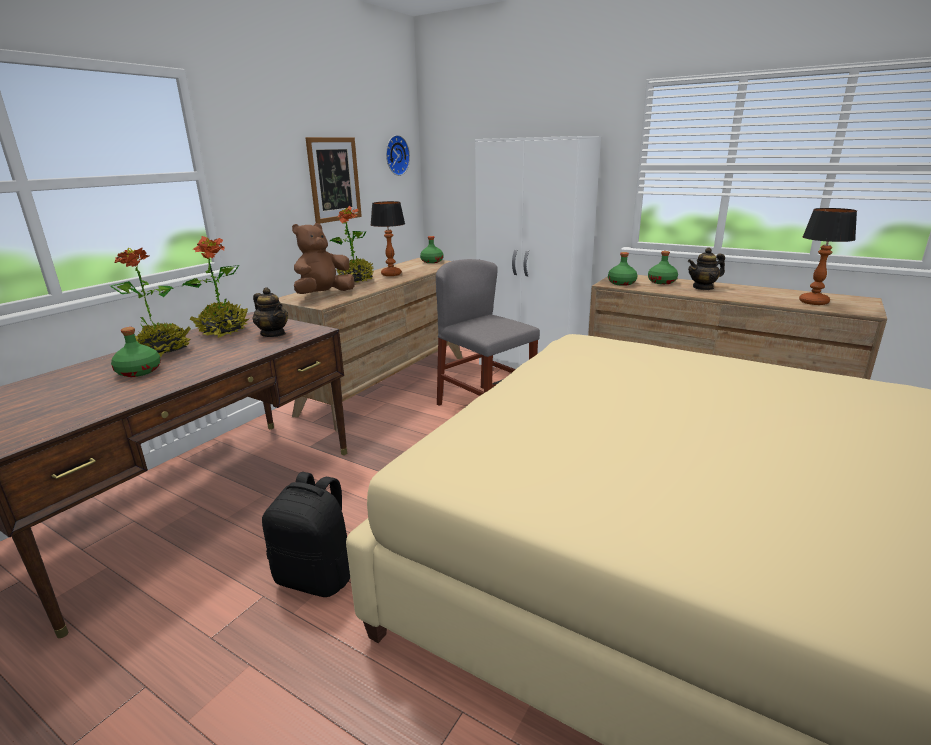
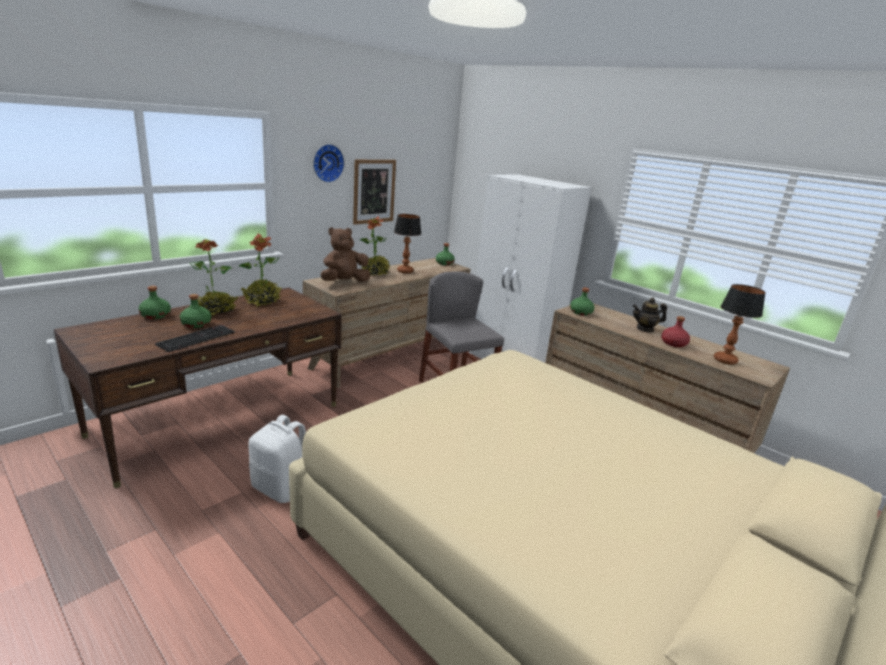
camera: 10 degrees right, 0 degrees up
(146, 387) = (196, 337): none -> keyboard
(273, 334) = (294, 310): teapot -> none
(317, 577) = (281, 488): black backpack -> white backpack
(395, 155) = (431, 174): wall clock -> wall clock (327, 163)
(662, 282) = (615, 317): green bottle -> green bottle (156, 315)
(746, 295) = (674, 343): none -> red bottle

